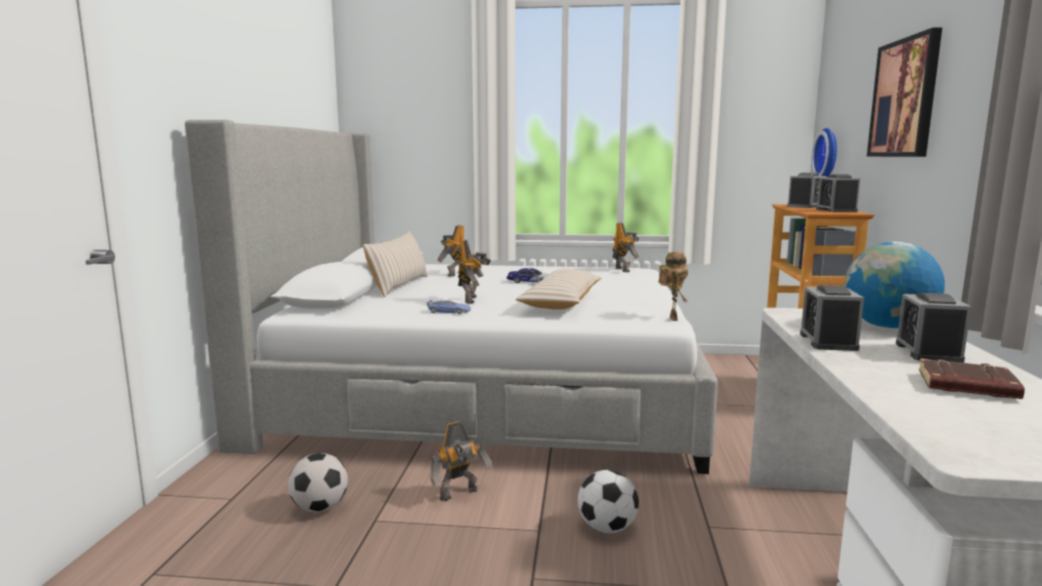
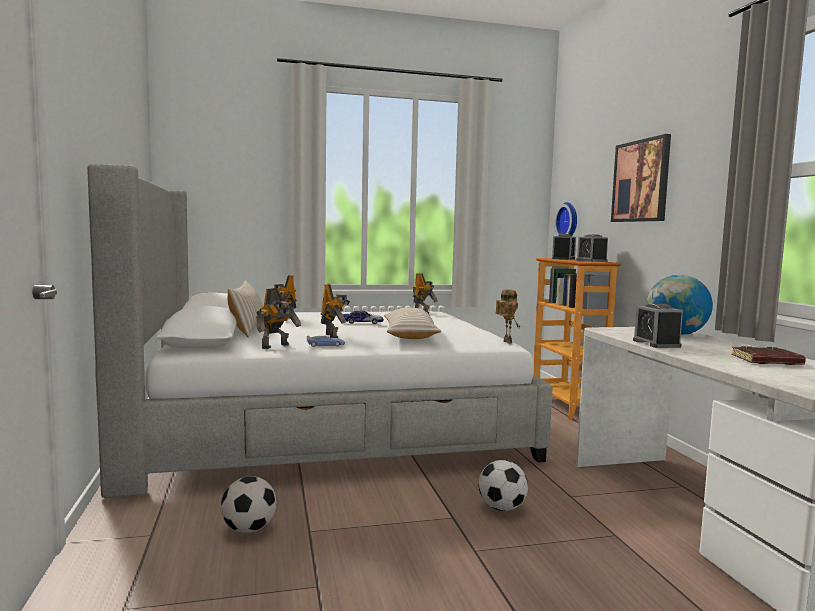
camera: 20 degrees left, 5 degrees down
(460, 495) = (368, 501): toy robot -> toy robot (276, 346)
(928, 352) = (719, 346): alarm clock -> none

